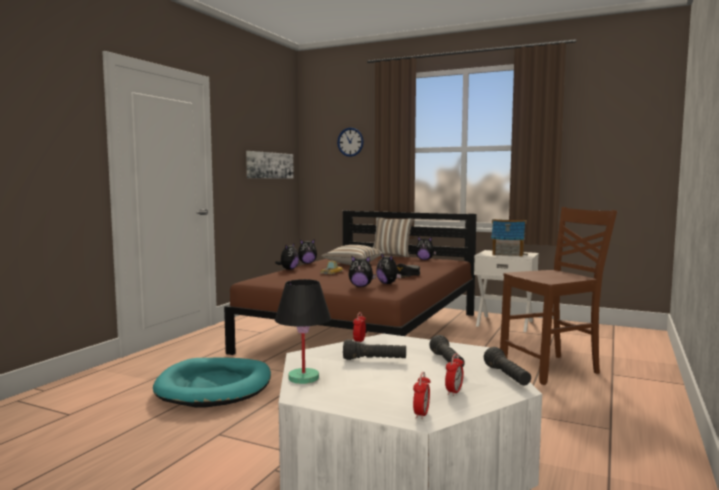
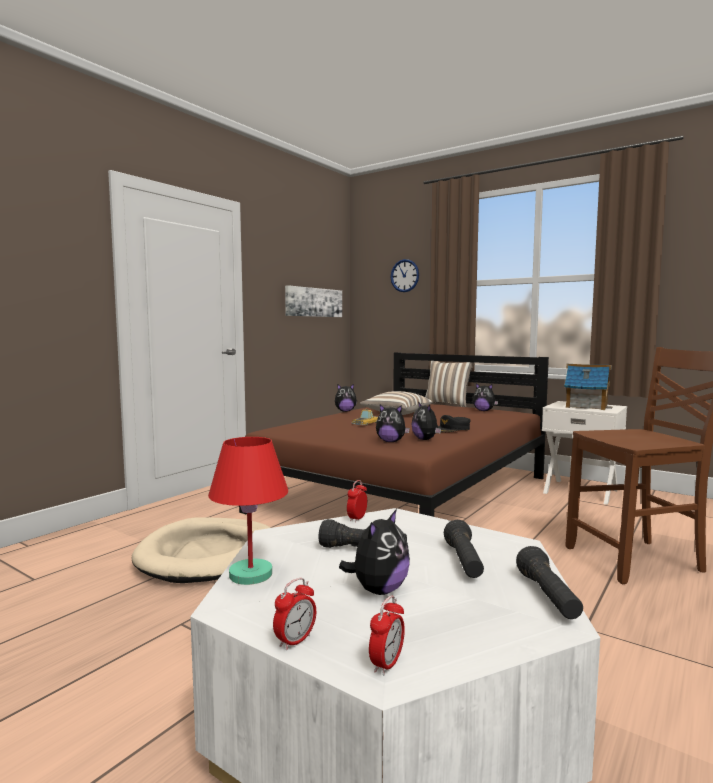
camera: 10 degrees right, 0 degrees up
(215, 386) = (208, 555): turquoise dog bed -> beige dog bed
(288, 269) = (320, 418): plush toy -> plush toy (378, 590)
(304, 378) = (251, 575): black table lamp -> red table lamp
(454, 392) = (455, 620): alarm clock -> alarm clock (295, 641)

